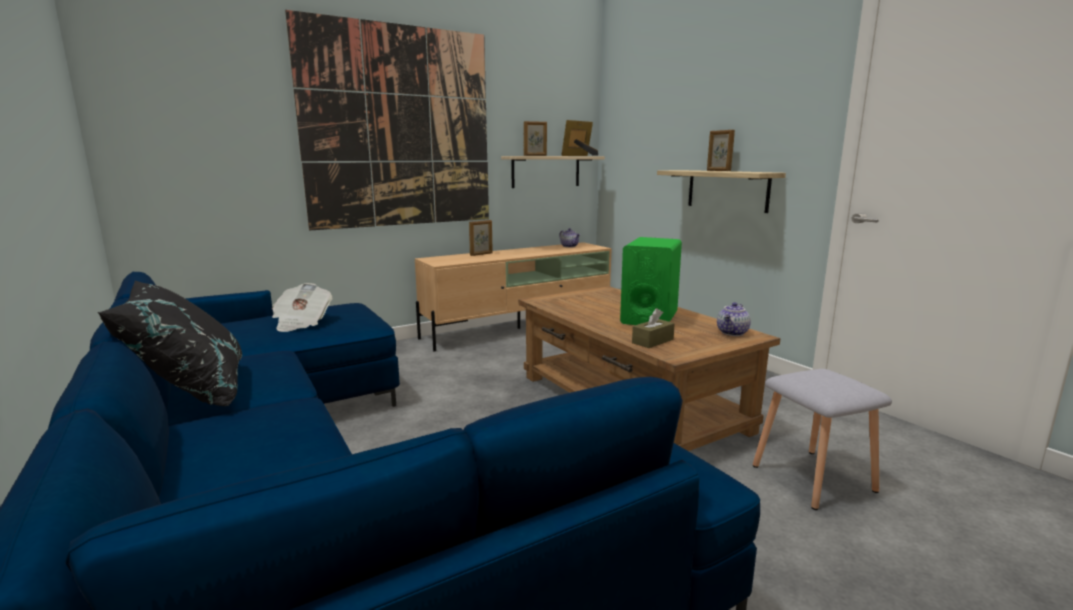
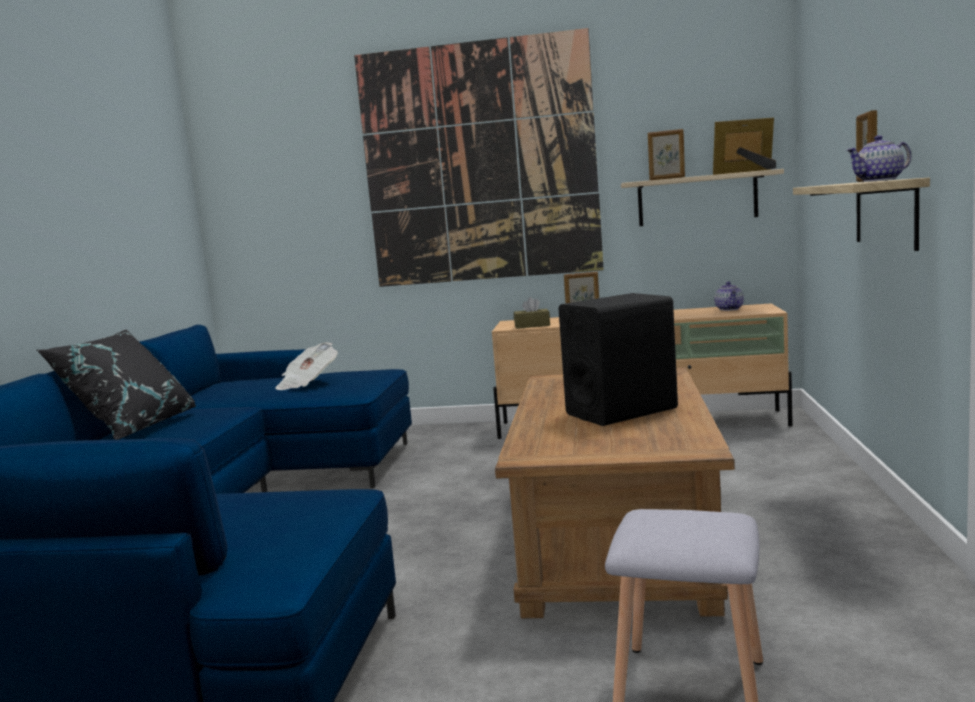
camera: 40 degrees right, 5 degrees down
(649, 317) = (621, 411): green speaker -> black speaker
(652, 341) = (545, 438): brown tissue box -> brown tissue box (532, 326)
(733, 333) = (679, 443): teapot -> teapot (879, 180)

